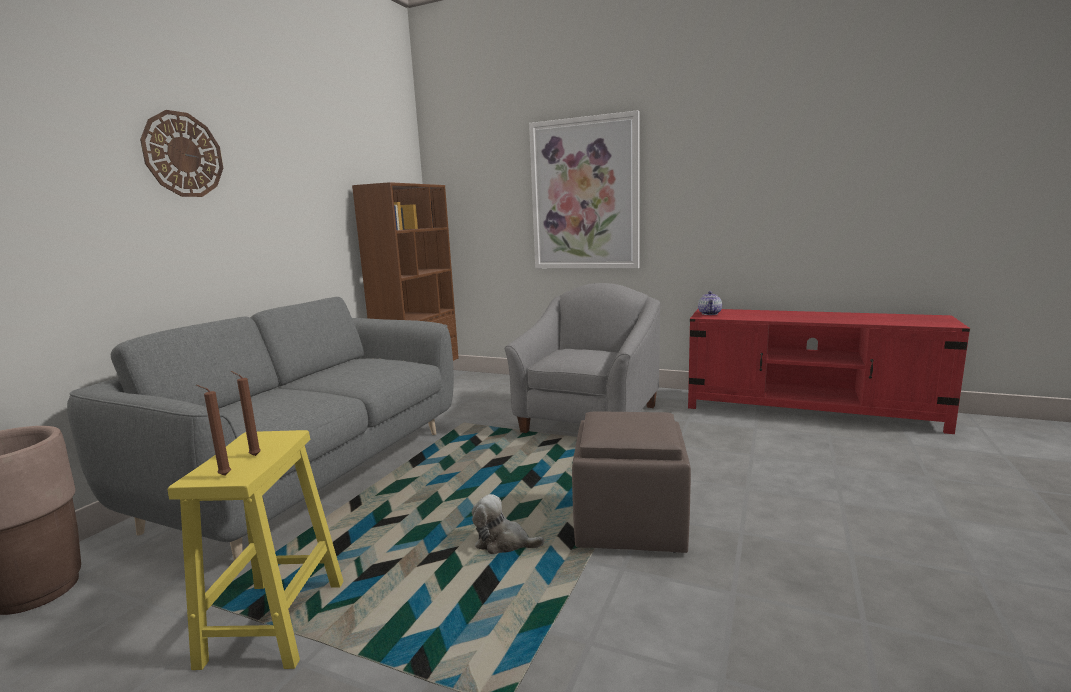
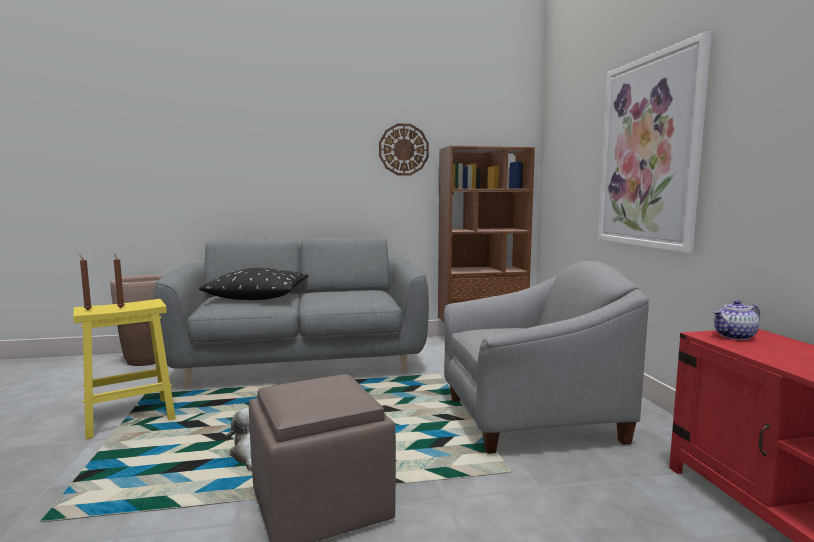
camera: 55 degrees right, 5 degrees down
(183, 155) = (291, 131): wall clock -> wall clock (403, 149)
(262, 401) = (259, 295): none -> black pillow

